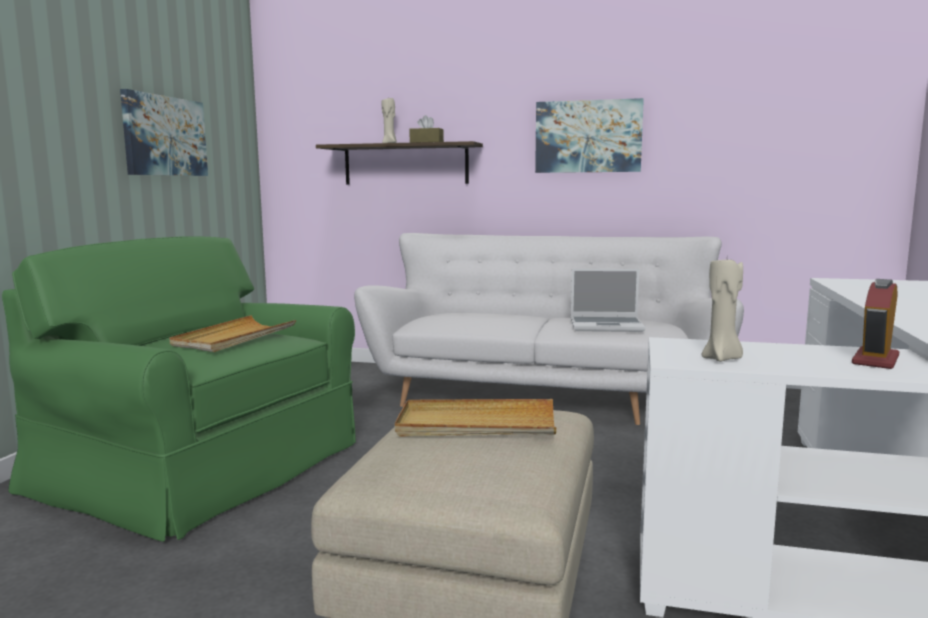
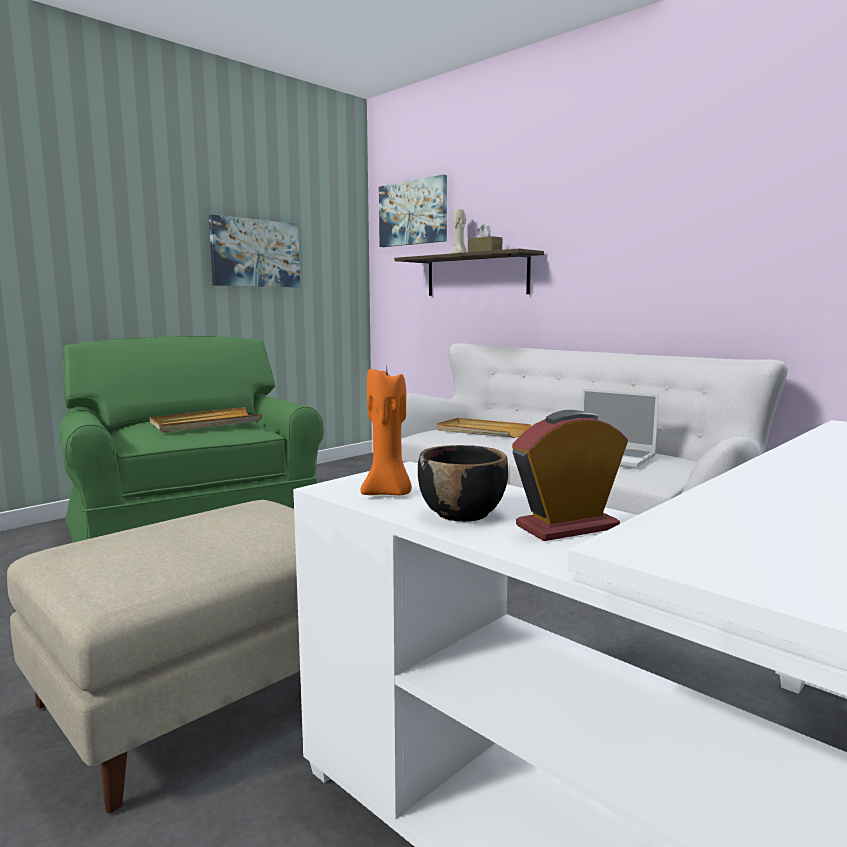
camera: 30 degrees right, 0 degrees up
(476, 425) = (228, 526): beige tray -> beige tray (482, 431)
(588, 136) = (650, 238): picture -> picture (413, 213)
(722, 359) = (389, 493): beige candle -> orange candle
(803, 362) = (462, 513): none -> black bowl

